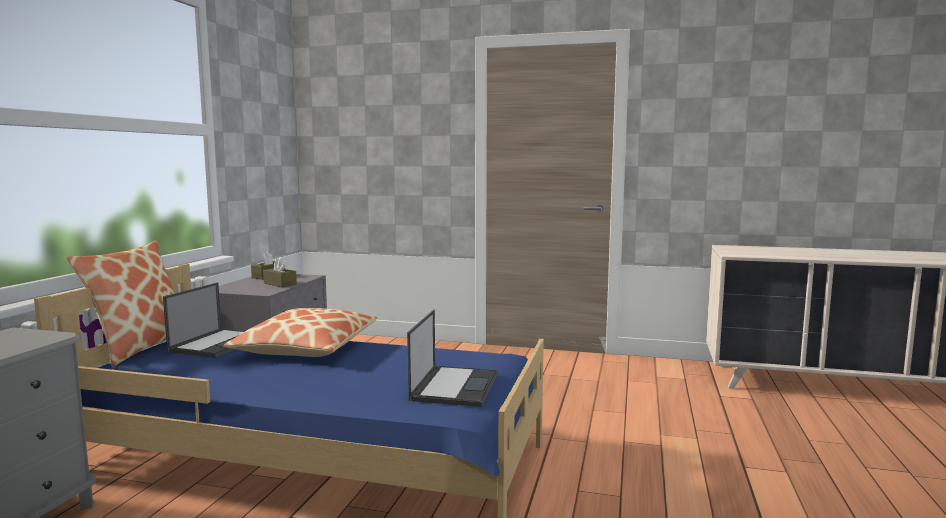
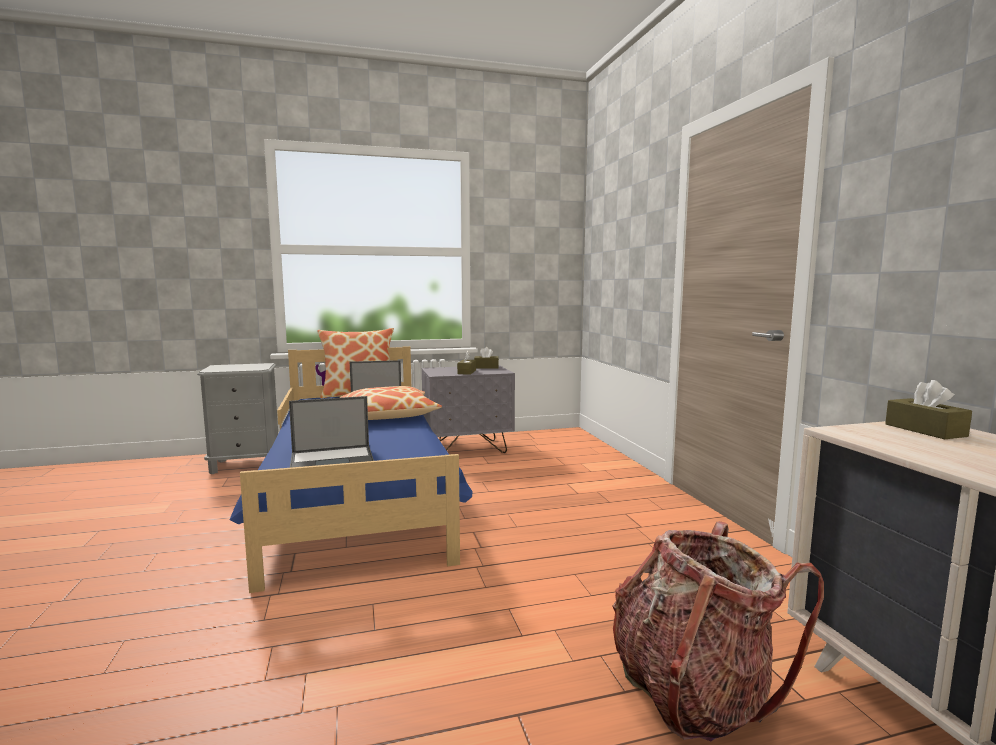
camera: 60 degrees right, 0 degrees up
(737, 248) = (925, 430): none -> brown tissue box
(738, 418) = (693, 691): none -> backpack

